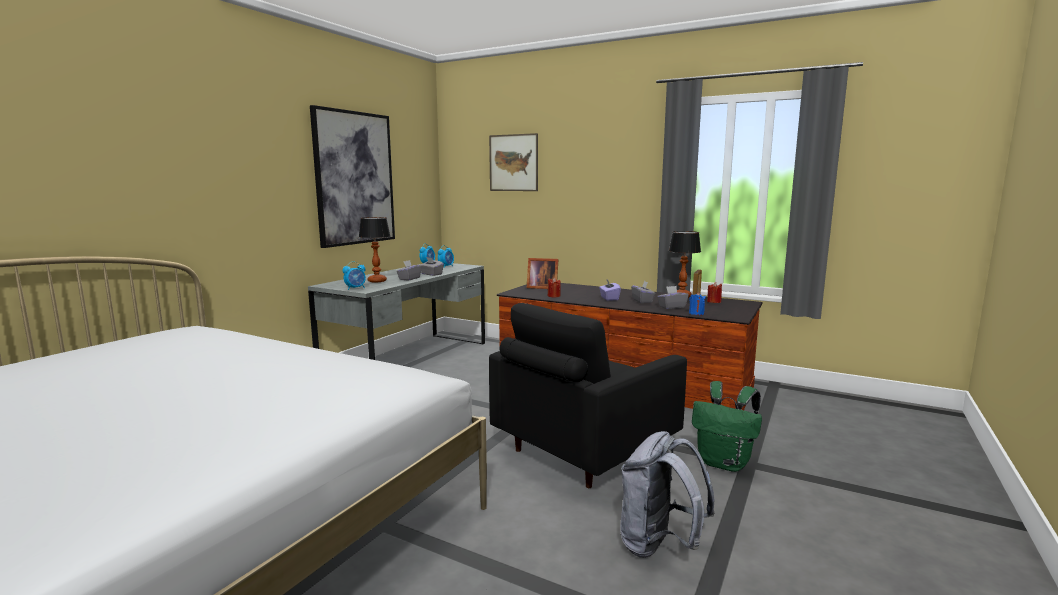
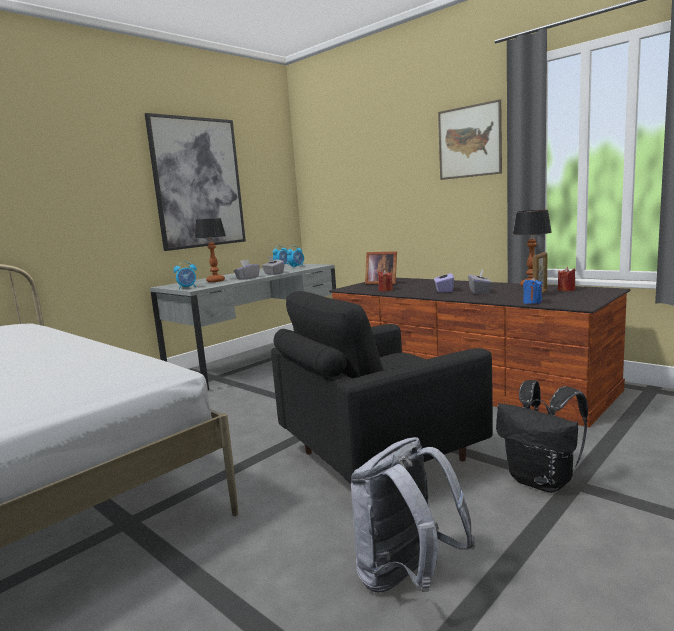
camera: 15 degrees right, 0 degrees up
(513, 163) = (360, 156): picture -> picture (469, 141)
(671, 307) = (508, 297): grey tissue box -> none
(724, 463) = (542, 481): green backpack -> black backpack

